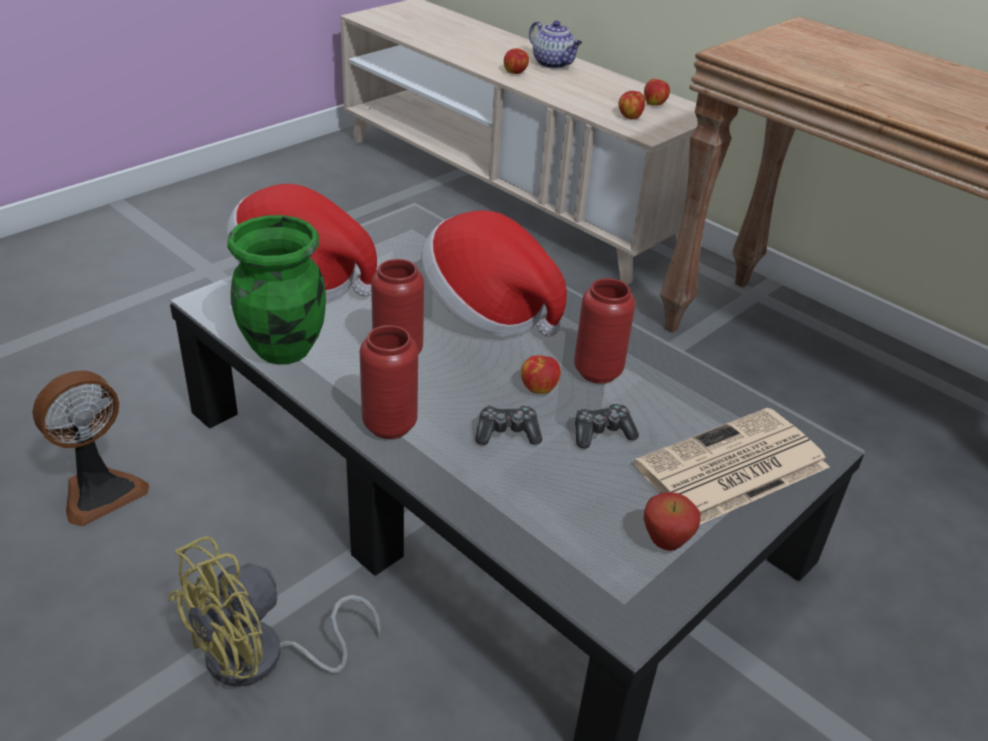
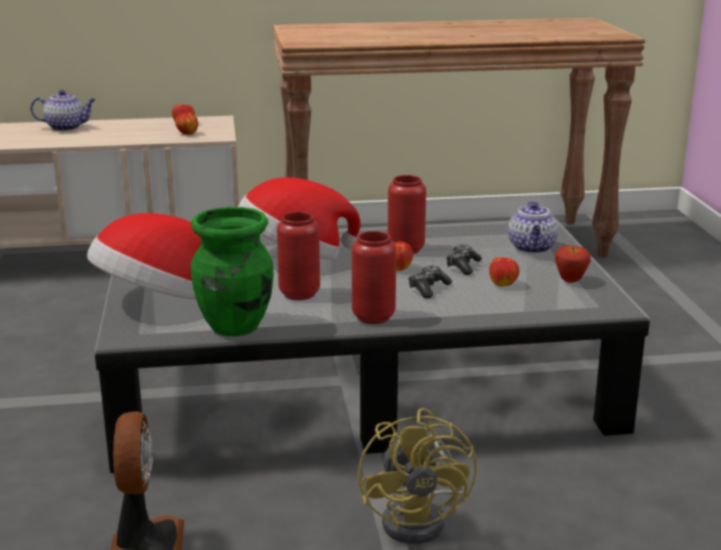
camera: 50 degrees left, 15 degrees down
(515, 73) = (55, 139): apple -> apple (503, 284)
(730, 468) = (532, 248): newspaper -> teapot

